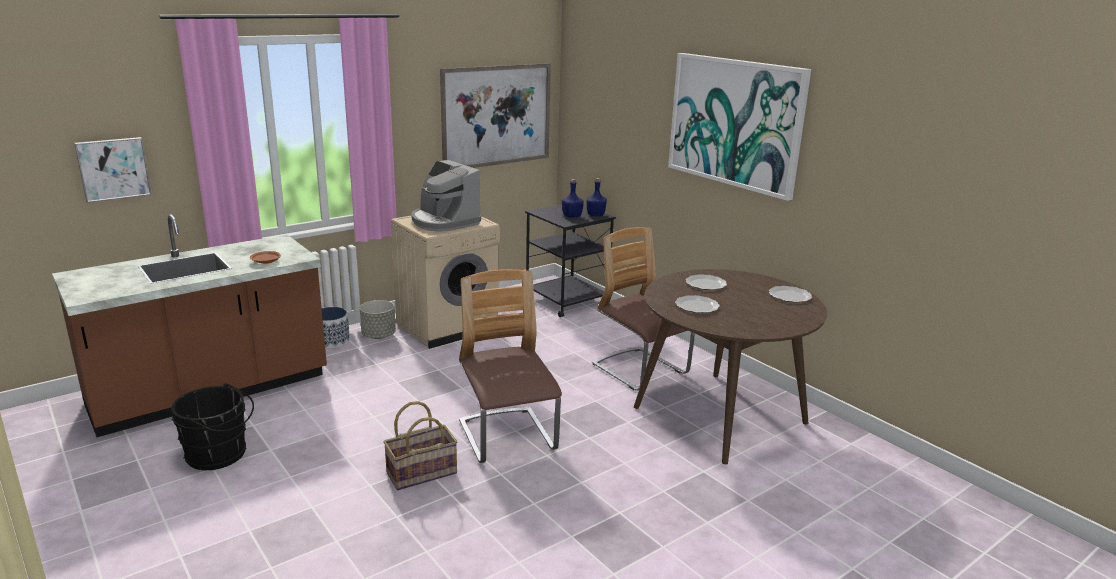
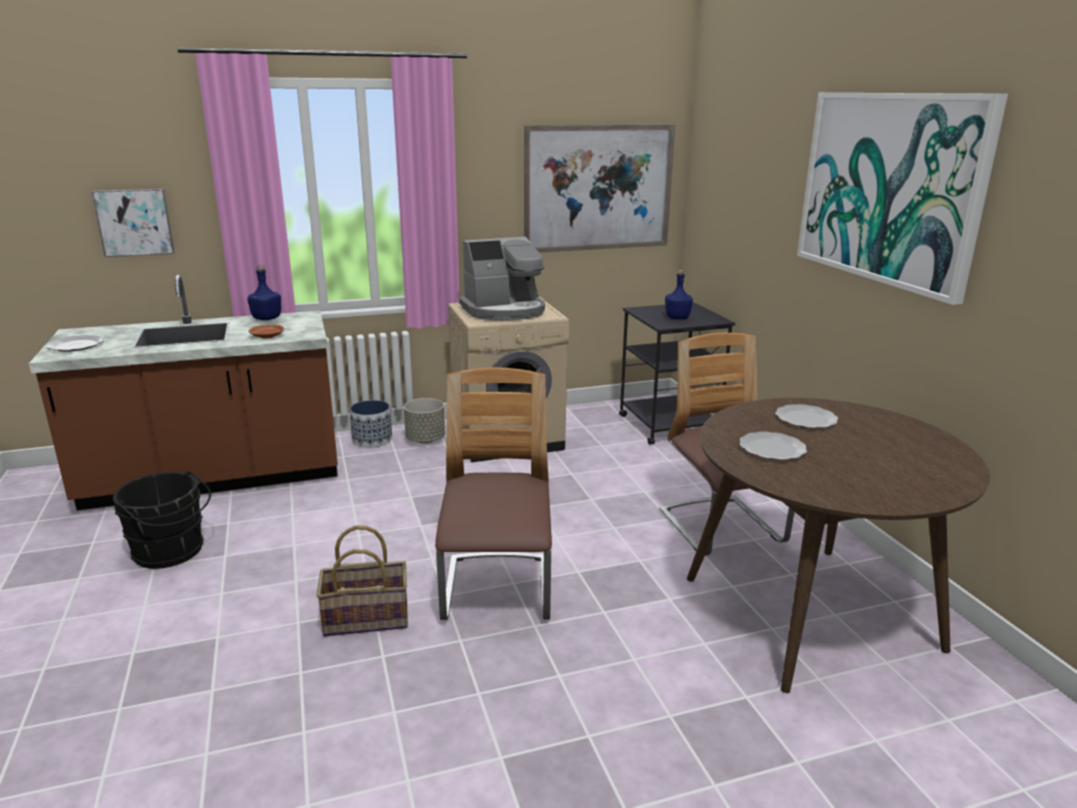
camera: 20 degrees right, 0 degrees up
(444, 222) = (504, 311): coffee machine -> coffee machine turned 90 degrees counterclockwise
(596, 215) = (709, 319): blue bottle -> blue bottle (266, 318)
(790, 296) = (935, 451): plate -> plate (77, 345)

